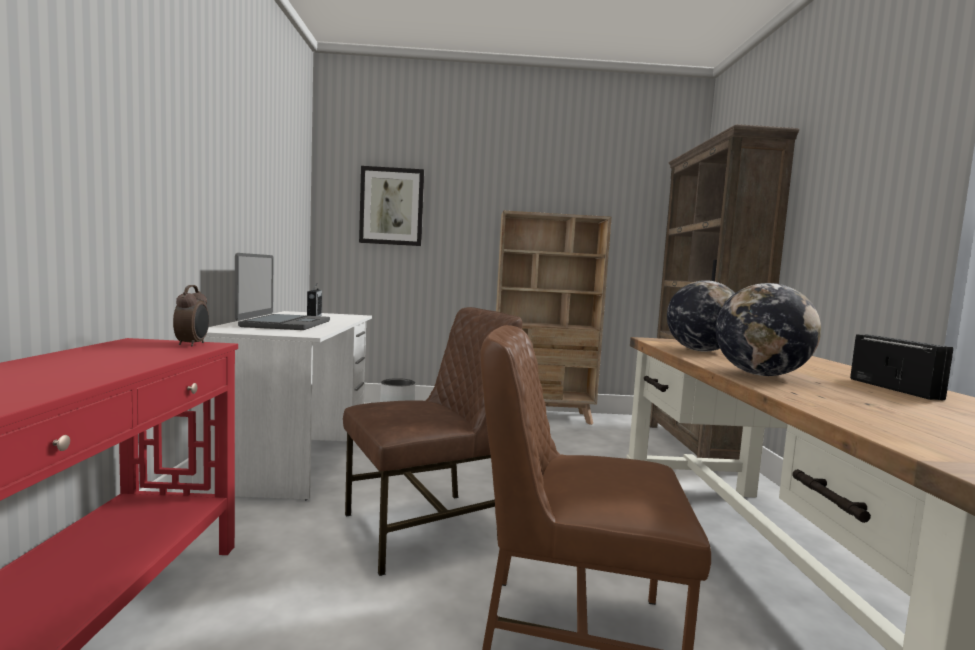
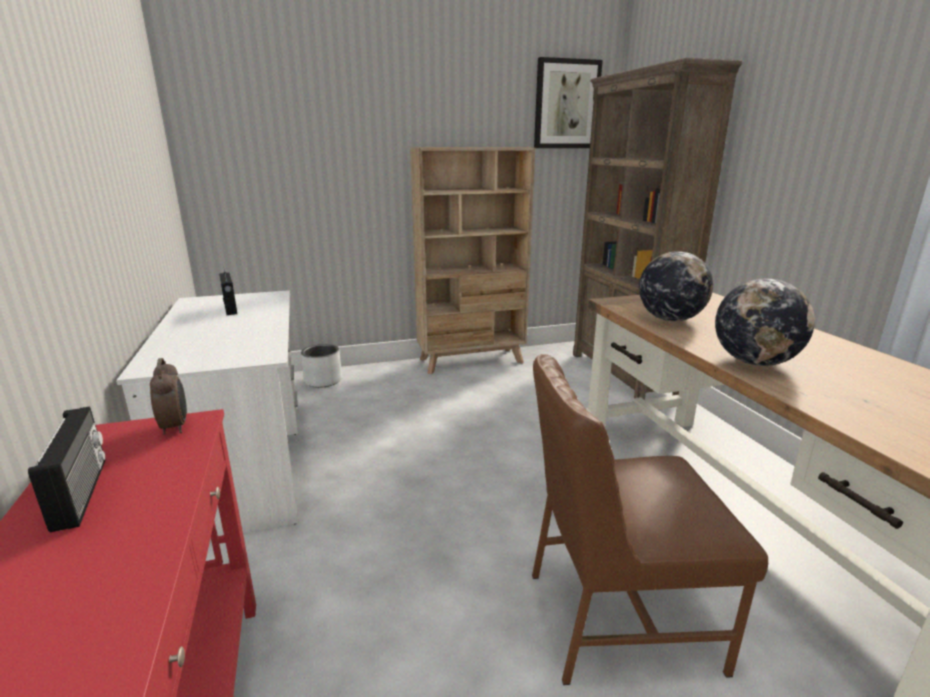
camera: 15 degrees left, 15 degrees up
(284, 324) = (214, 335): laptop -> none
(392, 206) = (277, 144): picture -> picture (566, 104)
(426, 528) = (434, 530): brown chair -> none
(895, 388) = (861, 364): radio -> radio (83, 492)

